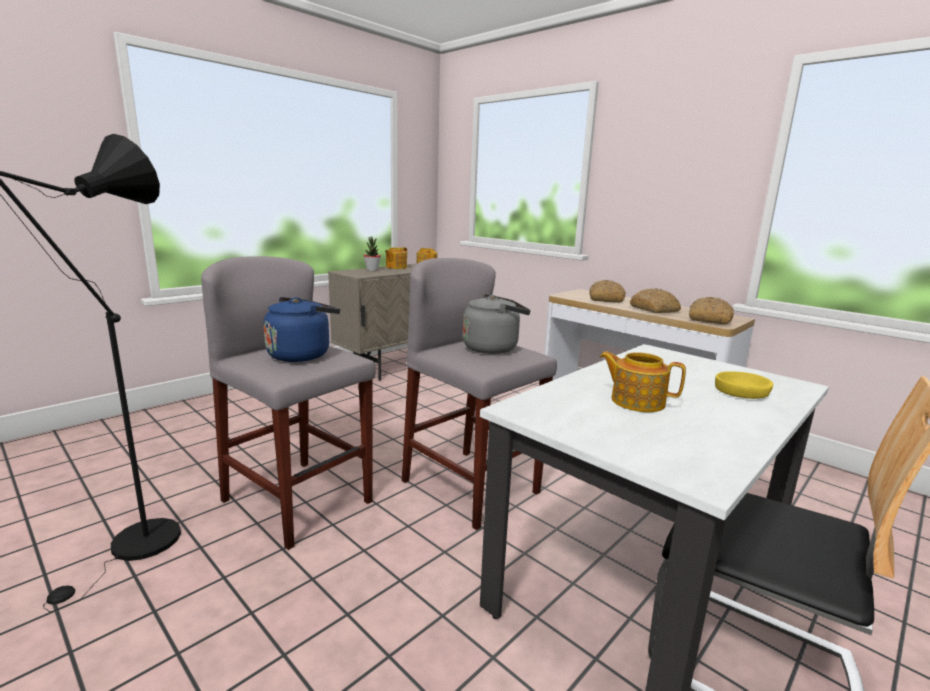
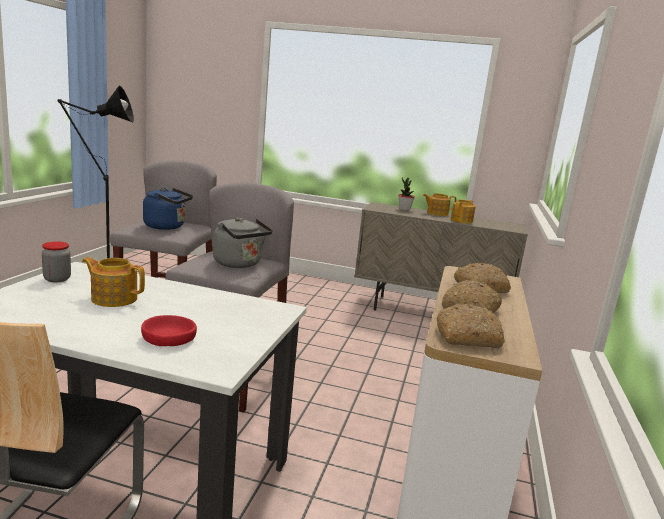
camera: 60 degrees right, 0 degrees up
(563, 423) = (57, 279): none -> jar
(636, 401) = (114, 298): teapot -> teapot turned 75 degrees counterclockwise
(741, 392) = (169, 338): yellow bowl -> red bowl

